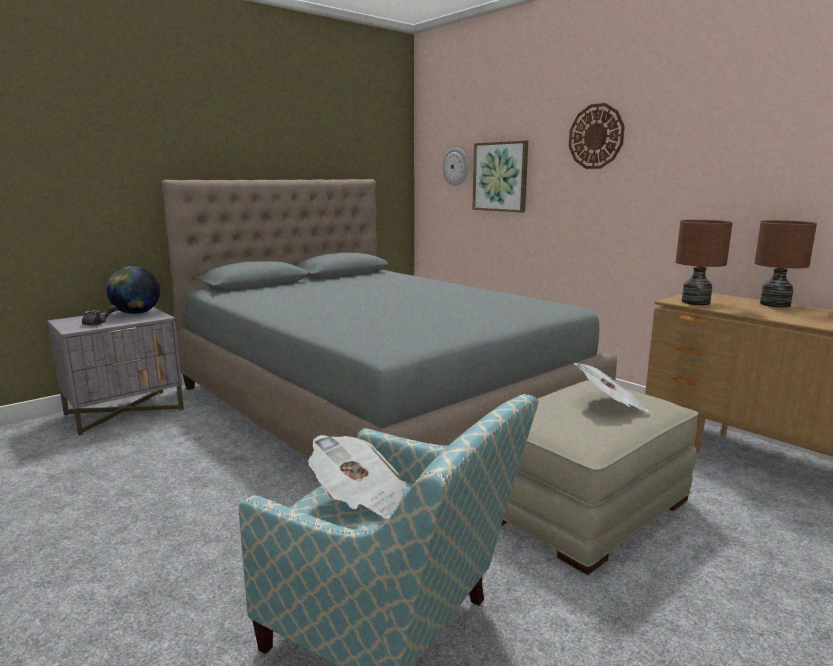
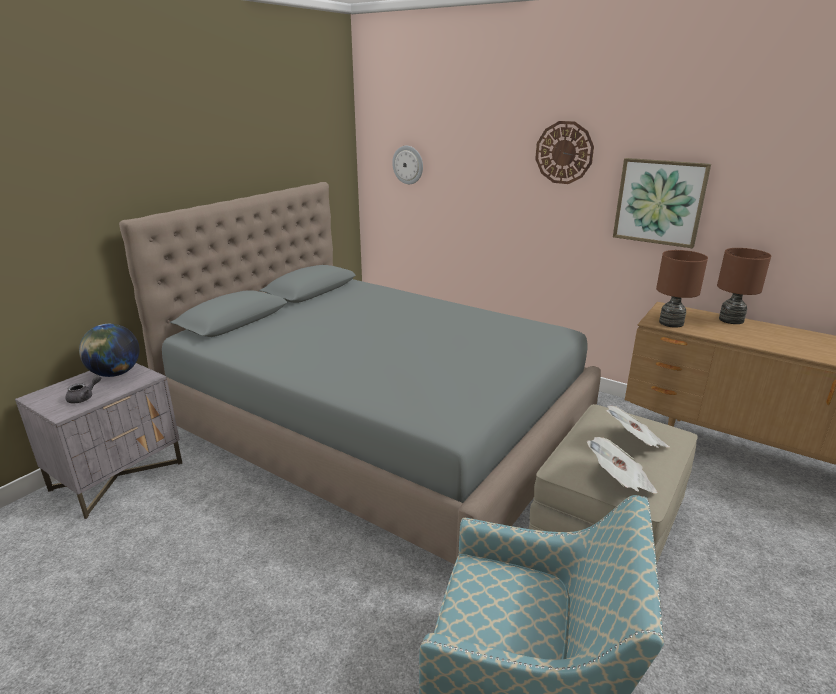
camera: 15 degrees left, 10 degrees up
(360, 499) = (497, 600): newspaper -> newspaper (619, 481)
(500, 176) = (460, 180): picture -> picture (659, 202)

